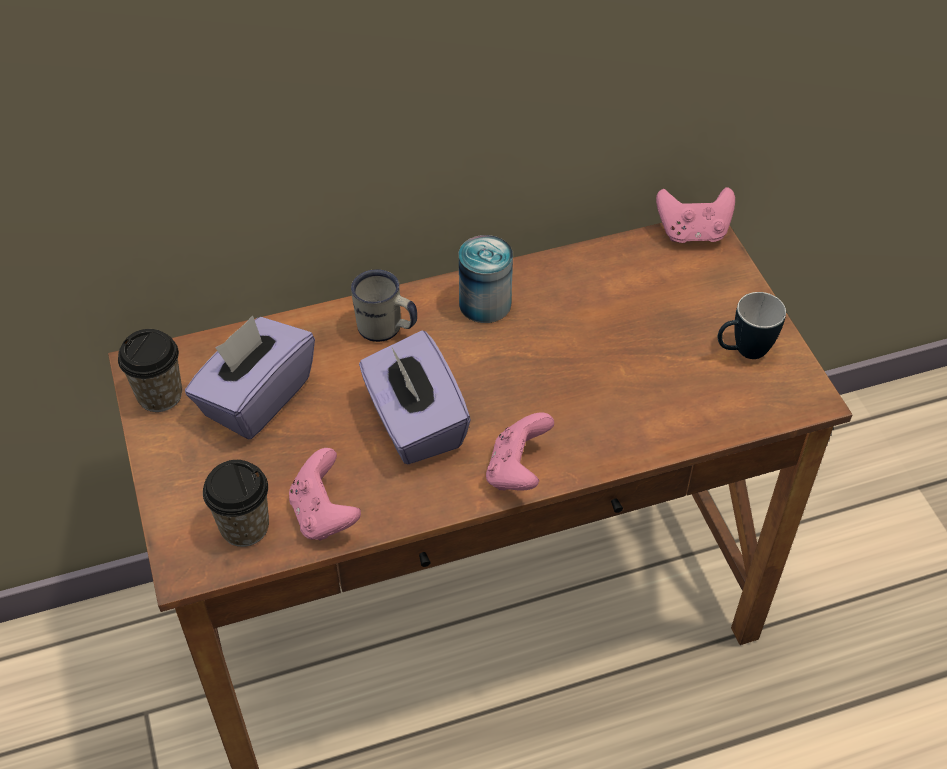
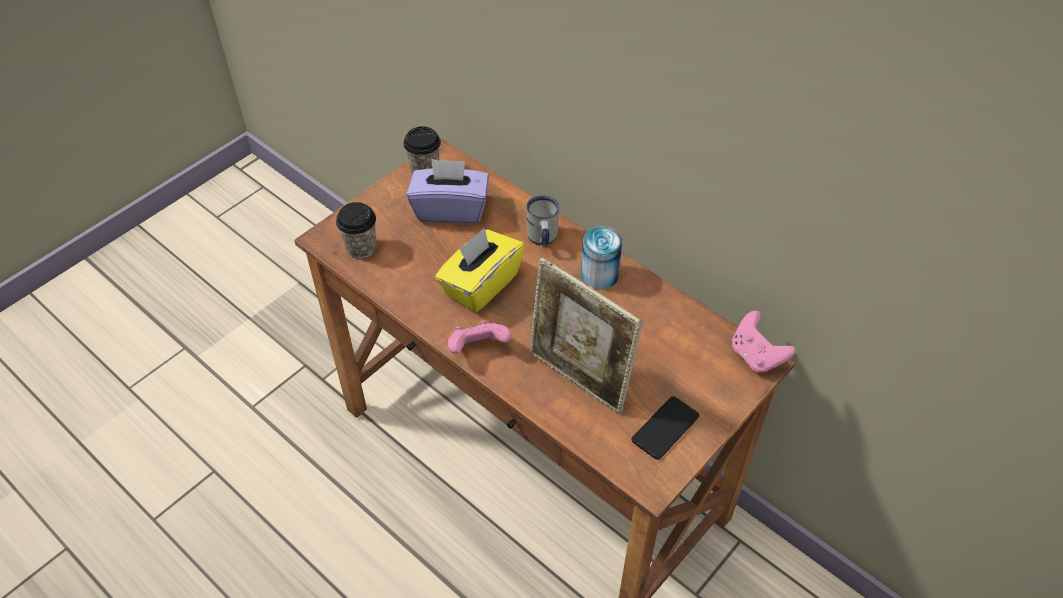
camera: 60 degrees right, 0 degrees up
(324, 514) = (390, 276): pink game controller -> none
(414, 423) = (480, 284): purple tissue box -> yellow tissue box
(628, 394) = (579, 379): none -> picture frame
(742, 352) = (665, 428): mug -> phone

